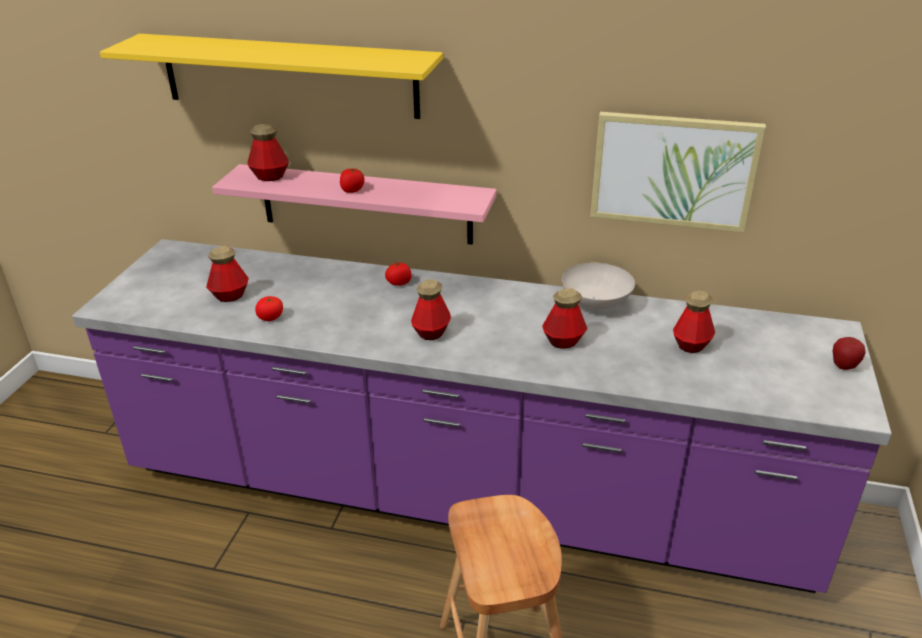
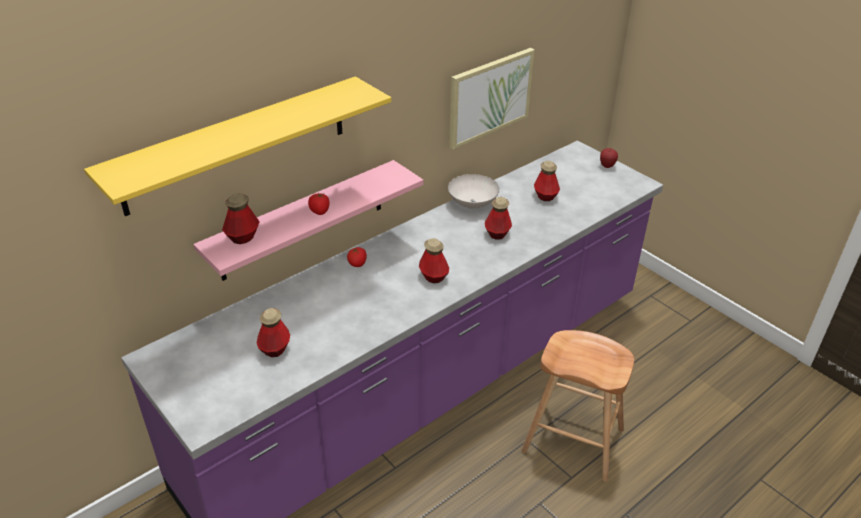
camera: 55 degrees left, 5 degrees up
(270, 317) = (332, 339): tomato -> none

